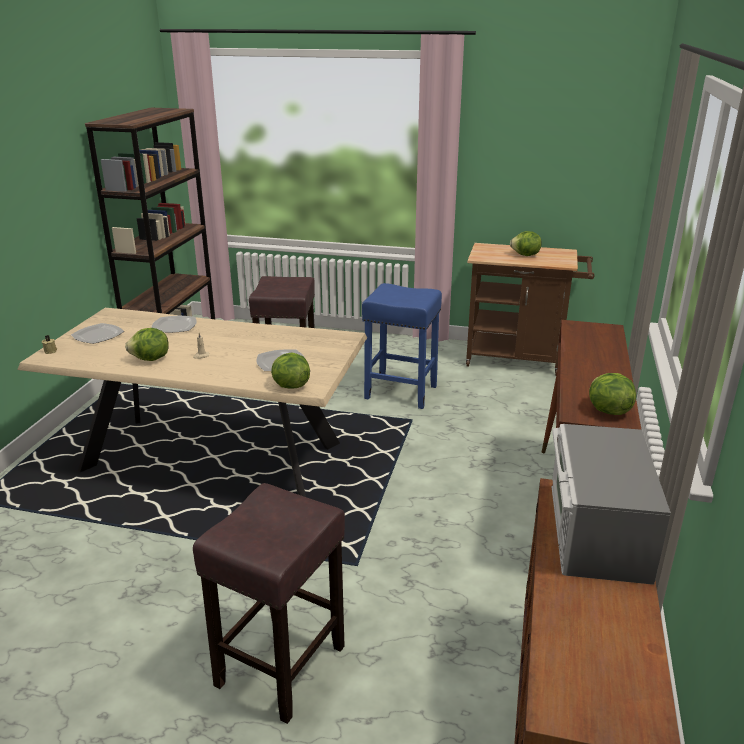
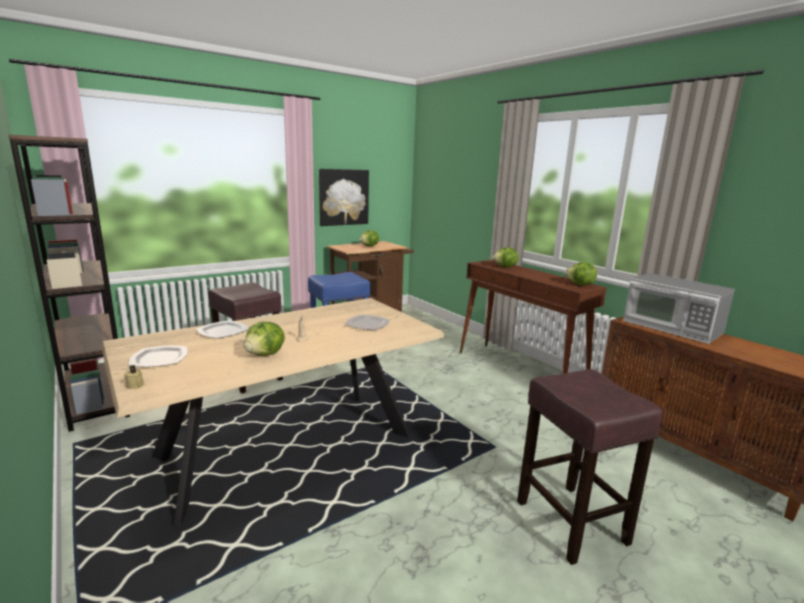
camera: 50 degrees left, 10 degrees down
(290, 386) = (408, 332): lettuce -> lettuce (505, 267)
(512, 175) = (343, 197): none -> picture

